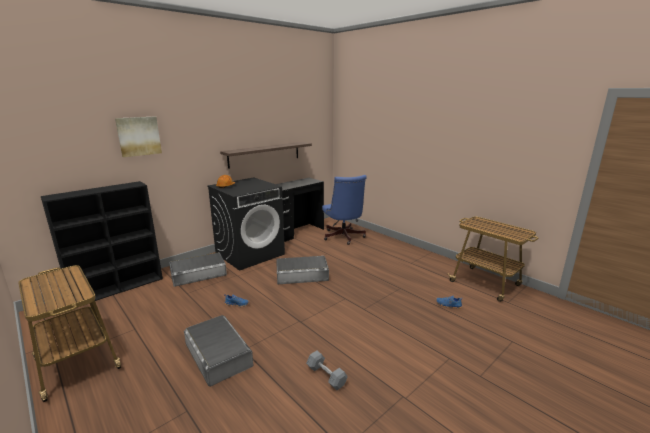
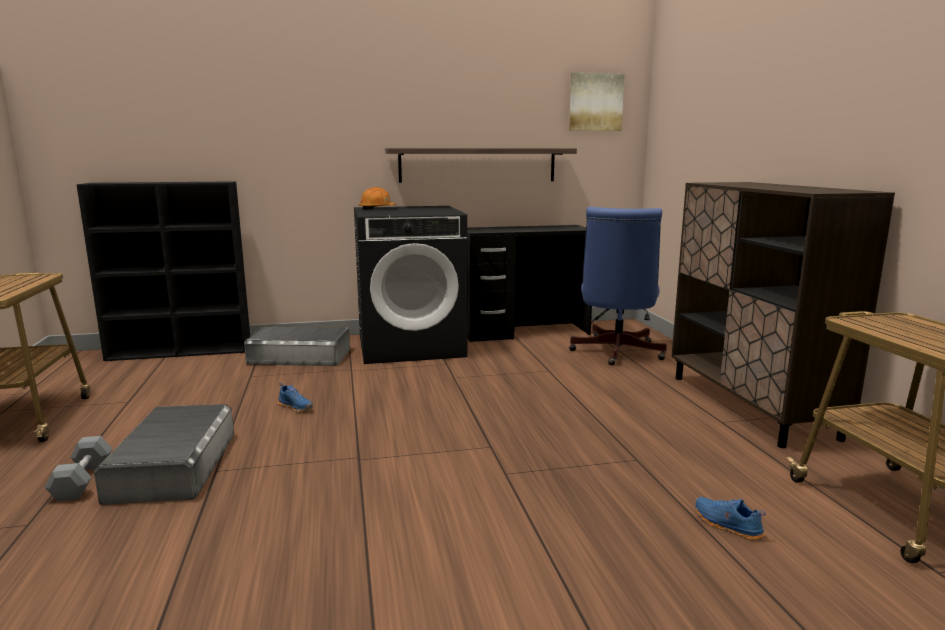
camera: 30 degrees right, 5 degrees down
(138, 136) = (243, 107): picture -> picture (595, 102)
(302, 275) = (457, 392): grey storage box -> none
(326, 376) = (281, 560): grey dumbbell -> grey dumbbell (82, 480)
(413, 253) = (750, 406): none -> brown cabinet

